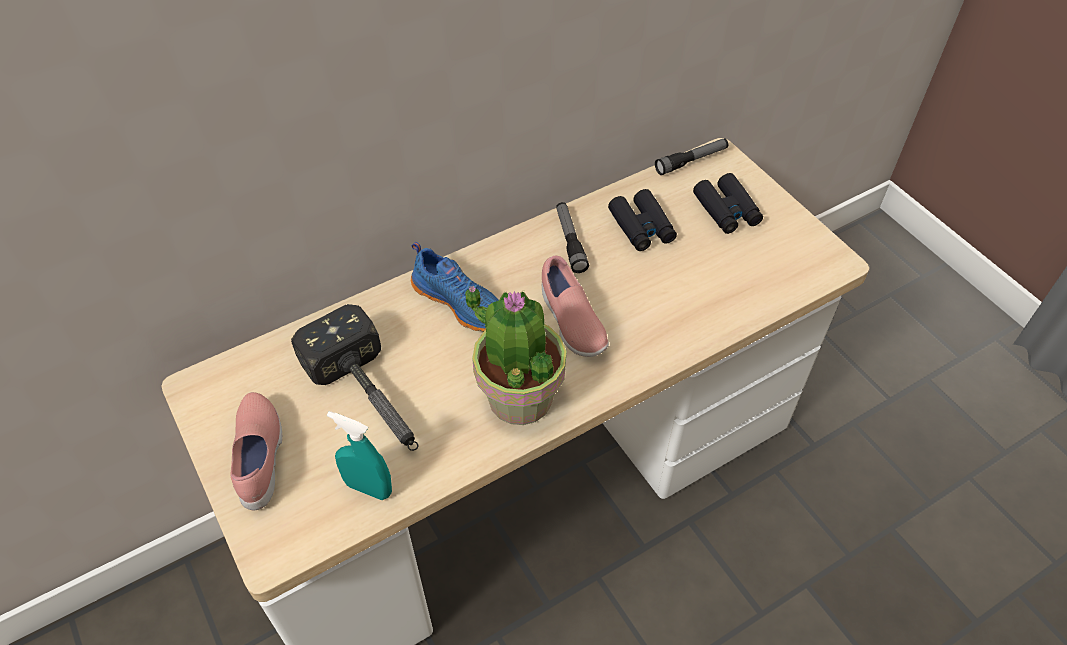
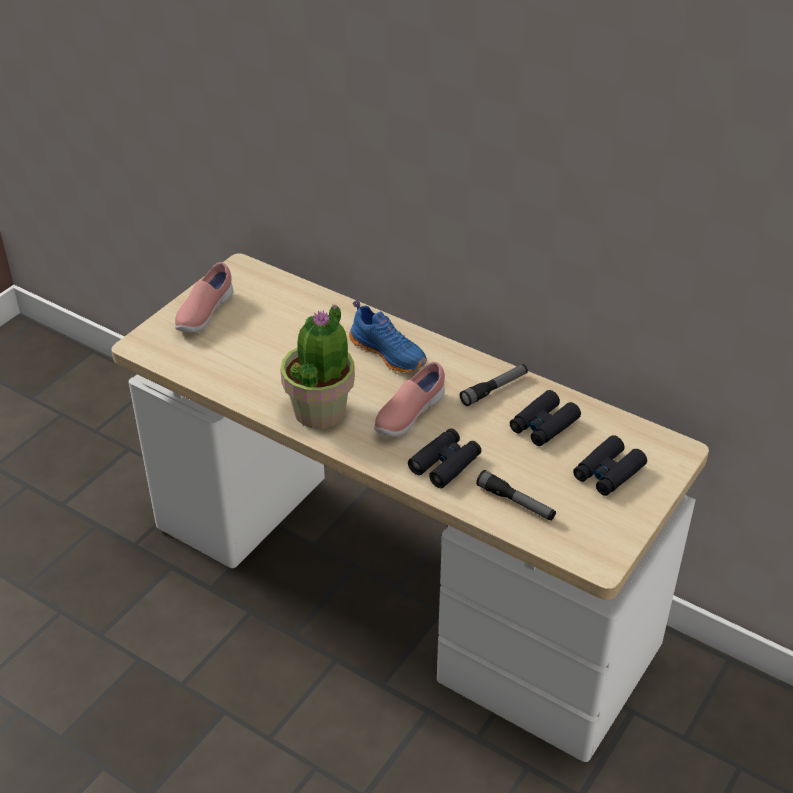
camera: 65 degrees right, 10 degrees down
(261, 457) = (204, 314): pink shoe -> pink shoe turned 150 degrees clockwise
(368, 488) = (206, 366): turquoise spray bottle -> none
(371, 400) = (275, 342): hammer -> none
(460, 301) = (389, 352): blue shoe -> blue shoe turned 60 degrees counterclockwise
(659, 320) = (445, 464): none -> black binoculars
(691, 161) = (655, 434): flashlight -> flashlight (516, 502)

